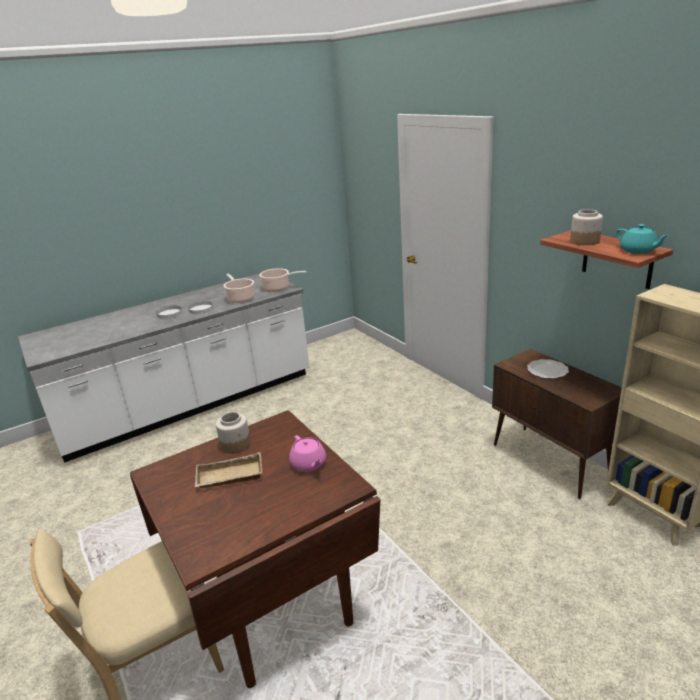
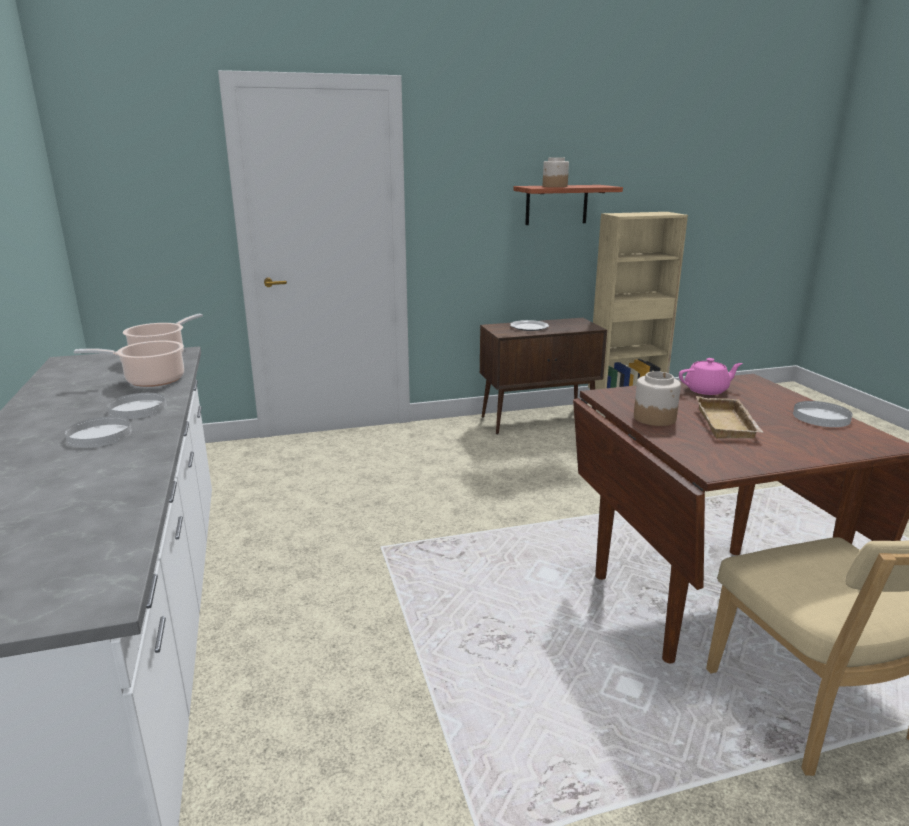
camera: 75 degrees left, 5 degrees down
(256, 527) = (821, 417): none -> white plate
(638, 251) = (596, 185): turquoise teapot -> none

